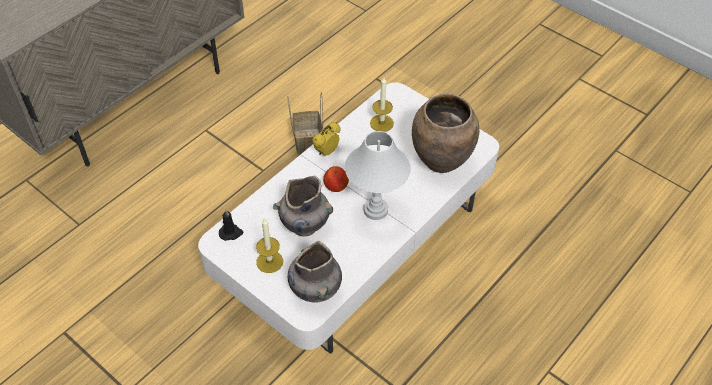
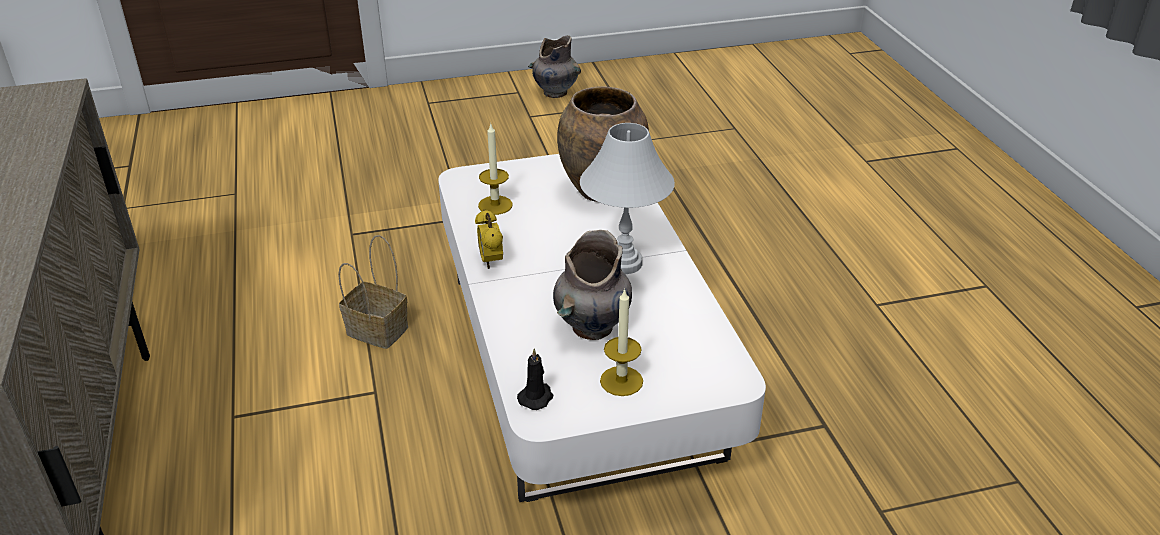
camera: 55 degrees left, 15 degrees down
(315, 290) = (705, 361): grey vase -> grey vase (554, 93)
(335, 186) = (554, 277): apple -> none

